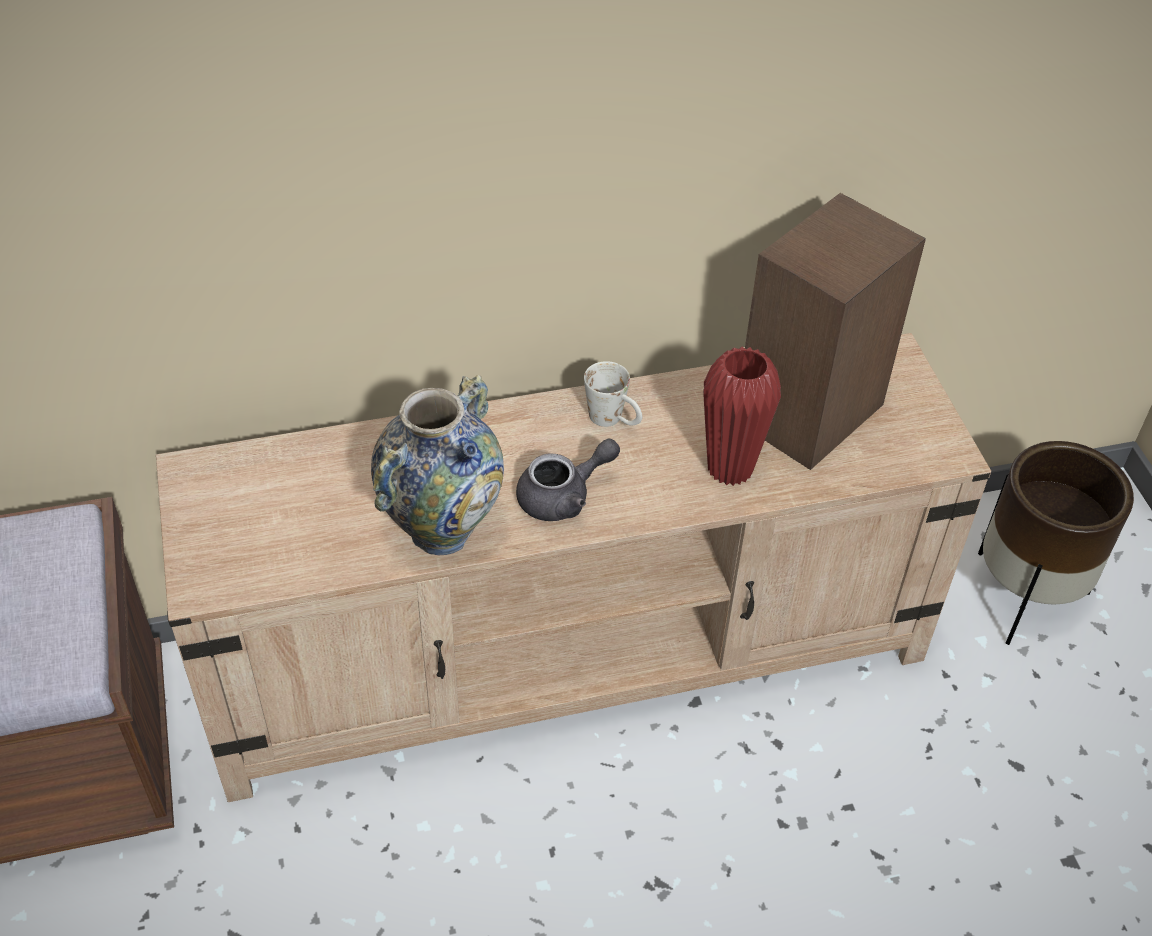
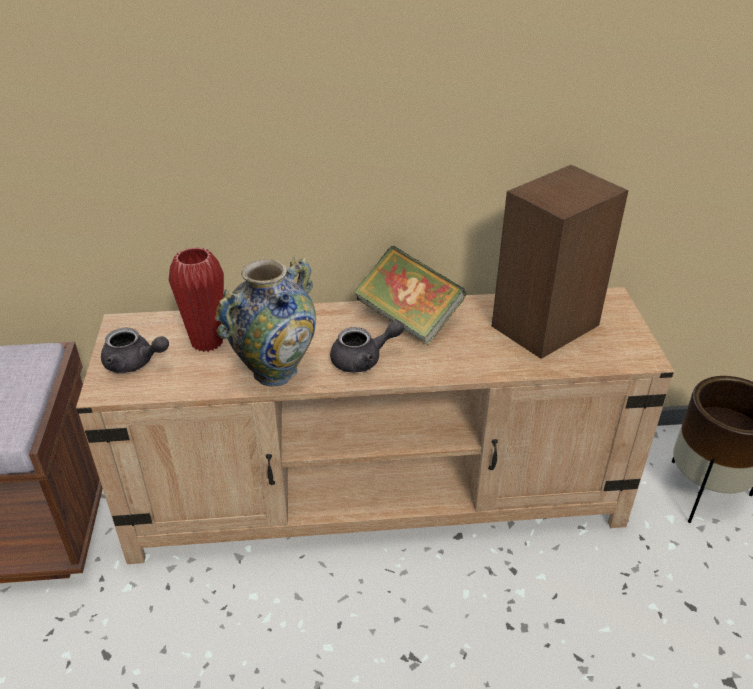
camera: 10 degrees right, 10 degrees down
(231, 537) = (134, 363): none -> grey teapot
(614, 420) = (408, 319): white mug -> book
(730, 469) = (483, 353): red vase -> red vase (207, 342)

